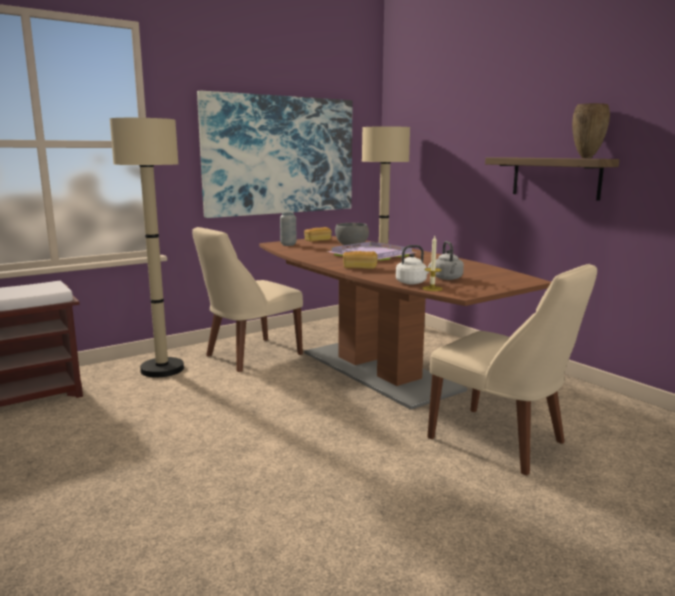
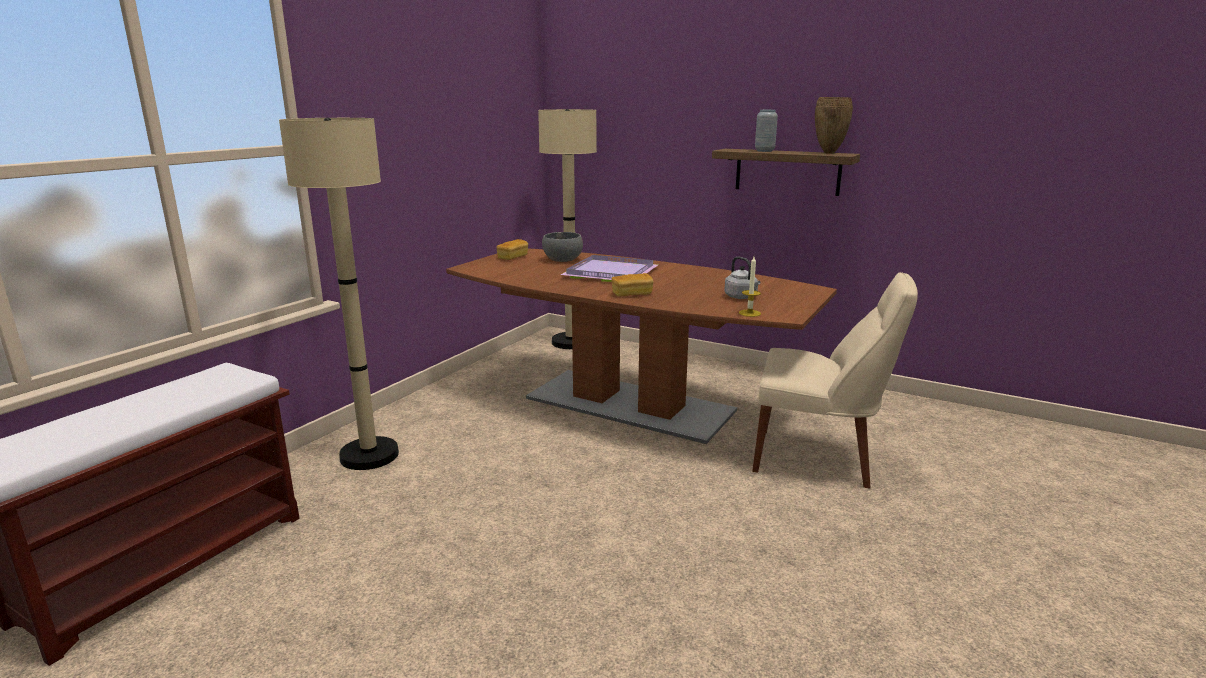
camera: 25 degrees left, 5 degrees up
(250, 356) = (464, 414): beige chair -> none
(280, 155) = (448, 150): picture -> none
(288, 244) = (488, 267): grey vase -> grey vase (764, 151)
(412, 282) = (718, 307): white kettle -> none

